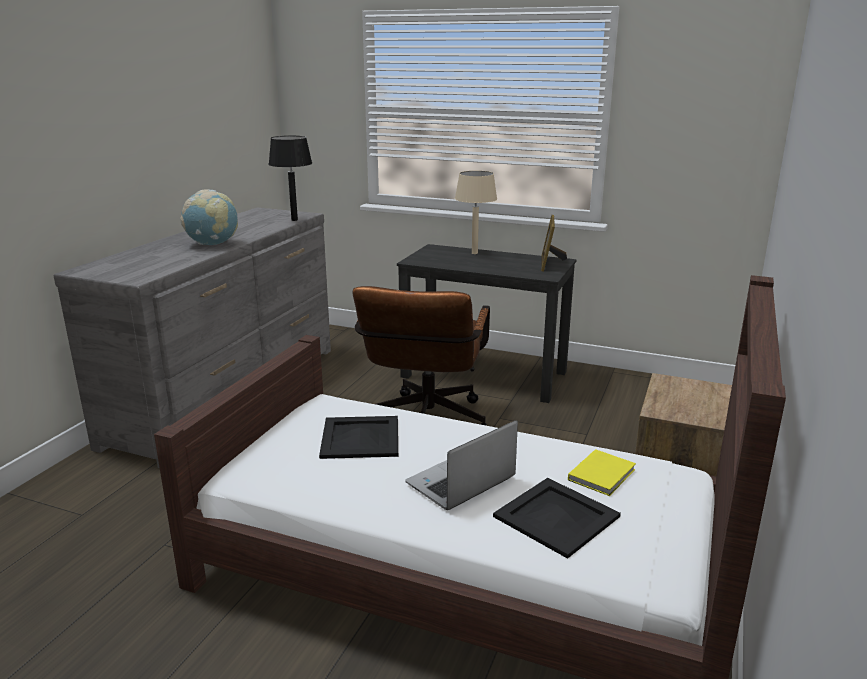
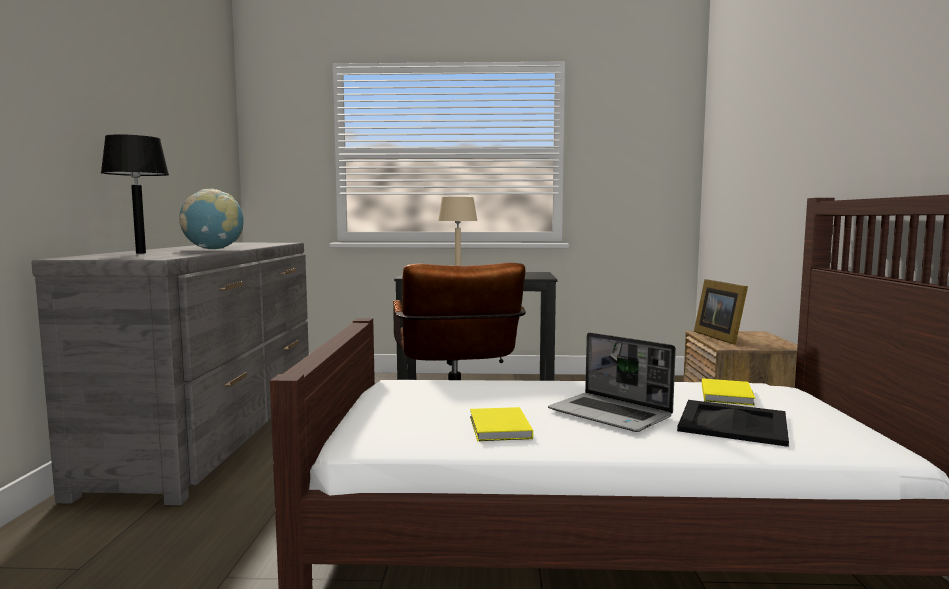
camera: 20 degrees left, 15 degrees down
(294, 220) = (280, 243): black table lamp -> black table lamp (140, 253)
(350, 482) = (499, 428): none -> yellow book
(359, 437) = (465, 399): black tray -> none
(460, 482) = (611, 414): laptop -> laptop turned 75 degrees counterclockwise
(549, 263) = (532, 273): picture frame -> picture frame (720, 337)

